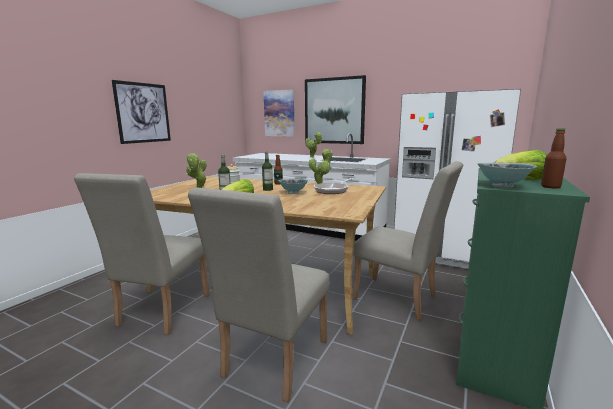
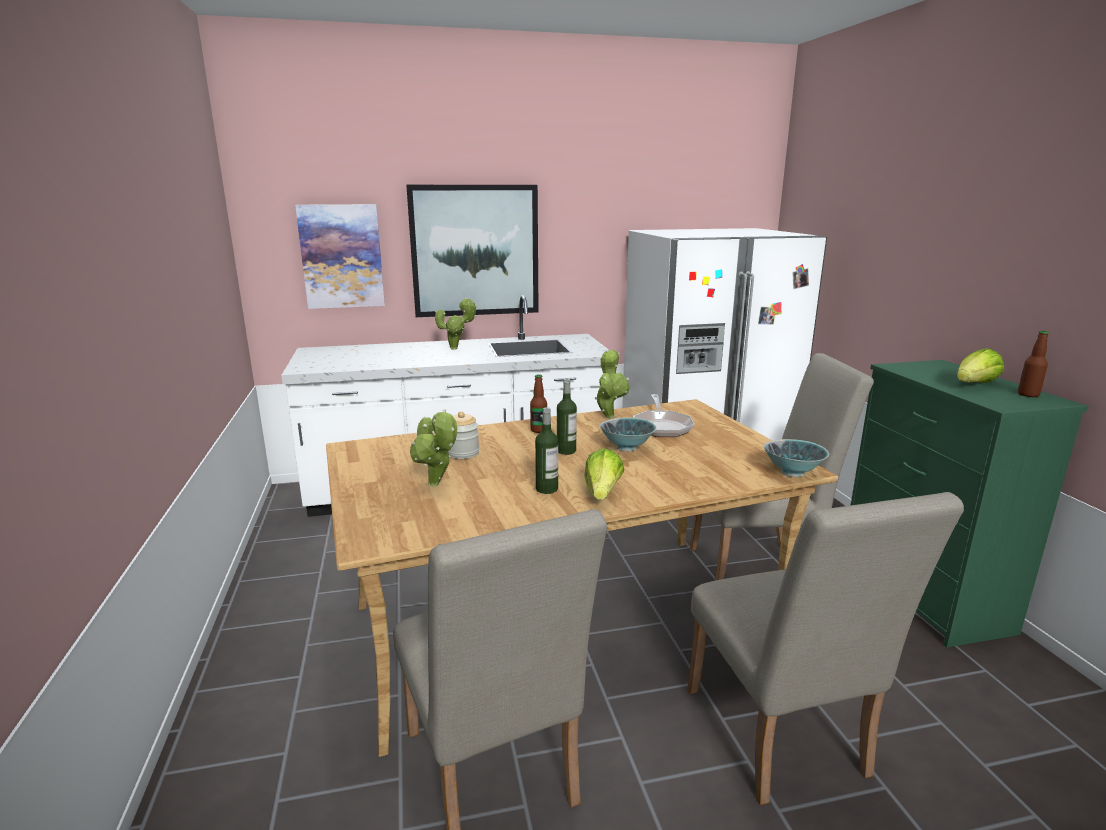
camera: 40 degrees left, 5 degrees up
(143, 113) = (133, 308): picture -> none
(502, 186) = (1005, 403): bowl -> bowl (793, 473)

